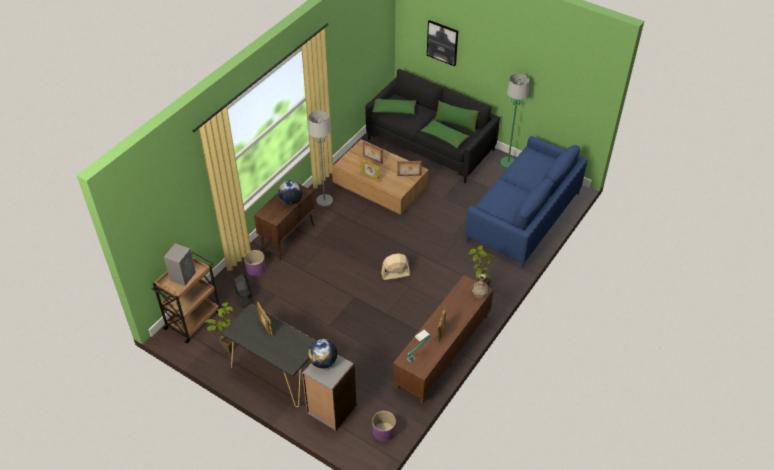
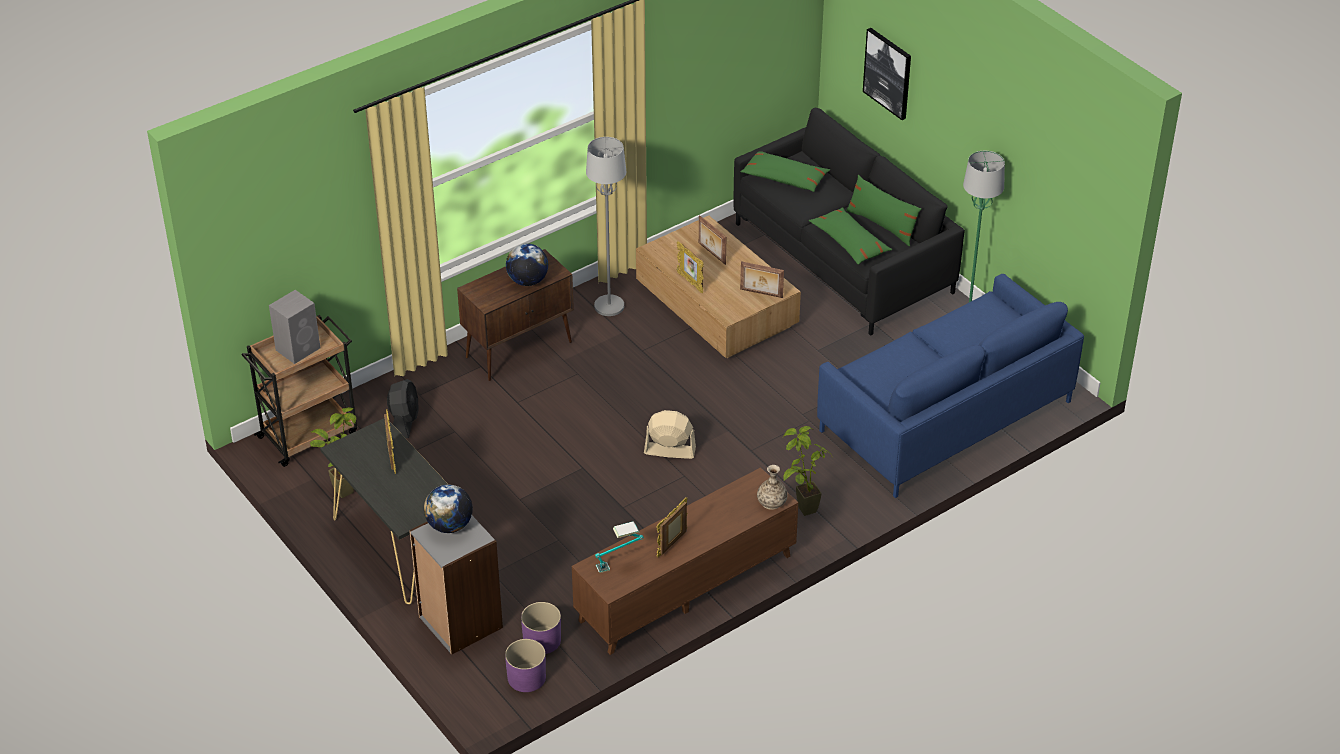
camera: 20 degrees right, 5 degrees down
(256, 269) = (443, 385): purple planter -> purple planter (541, 640)

